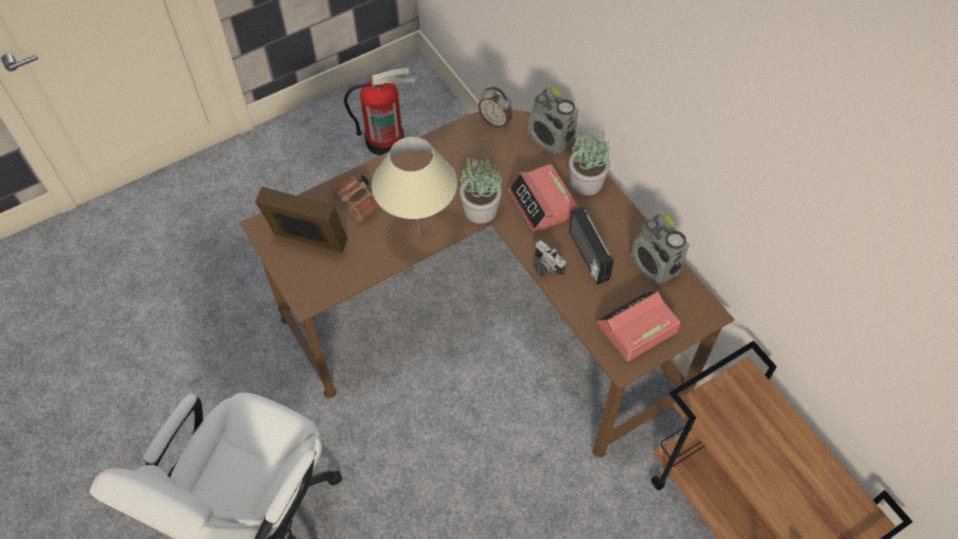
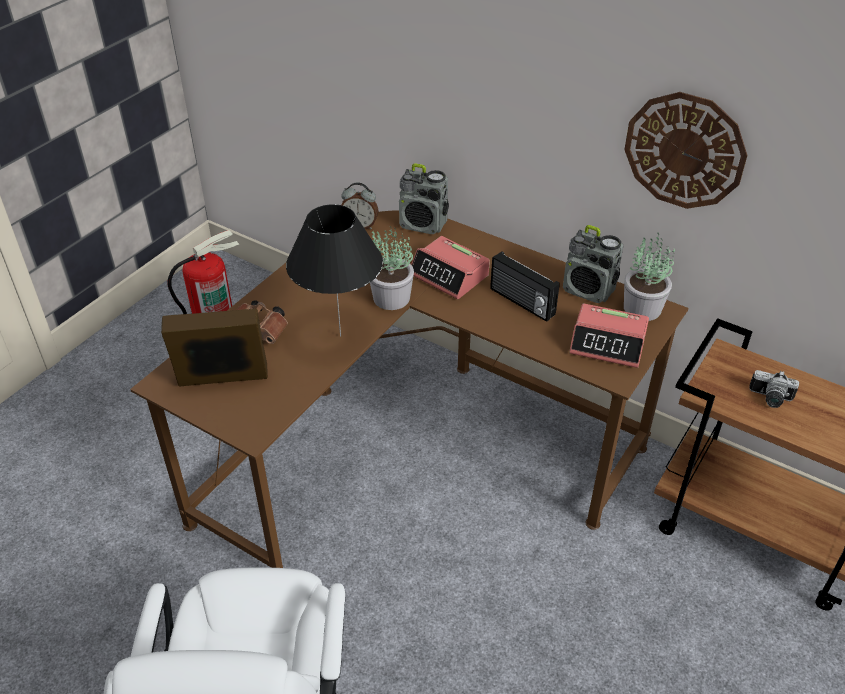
camera: 25 degrees left, 15 degrees down
(419, 233) = (341, 336): beige table lamp -> black table lamp
(544, 267) = (486, 324): camera -> camera (770, 399)
(586, 181) = (479, 246): potted plant -> potted plant (641, 308)
(636, 328) = (608, 343): alarm clock -> alarm clock turned 105 degrees counterclockwise
(753, 196) = (684, 151): none -> wall clock

